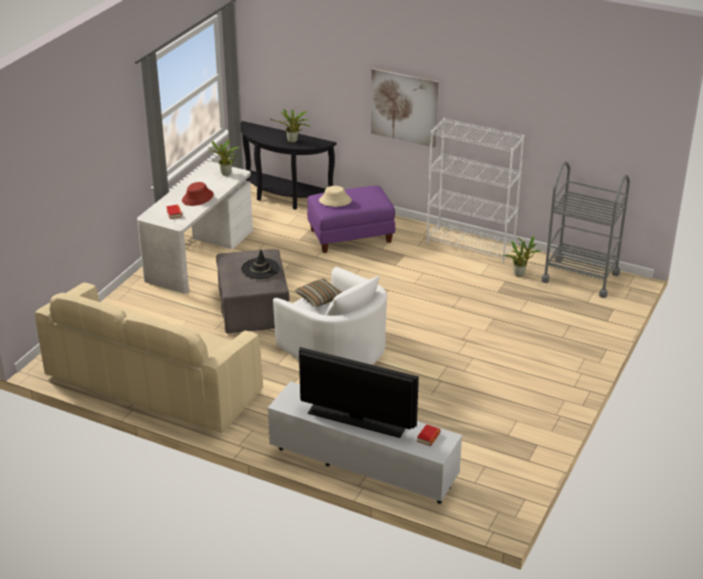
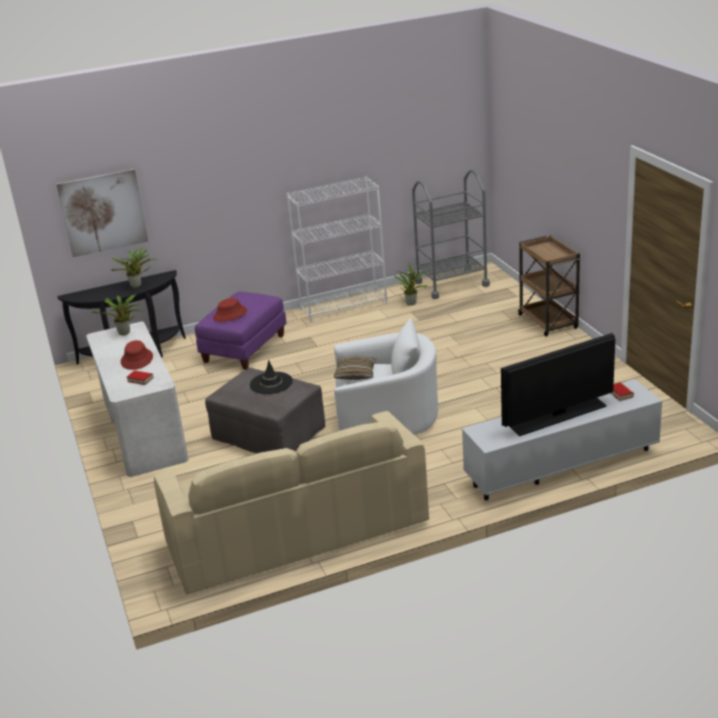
camera: 45 degrees left, 5 degrees down
(335, 200) = (230, 314): beige hat -> red hat
(404, 107) = (241, 201): picture -> picture (103, 212)
(583, 359) = (548, 322): none -> brown cart

